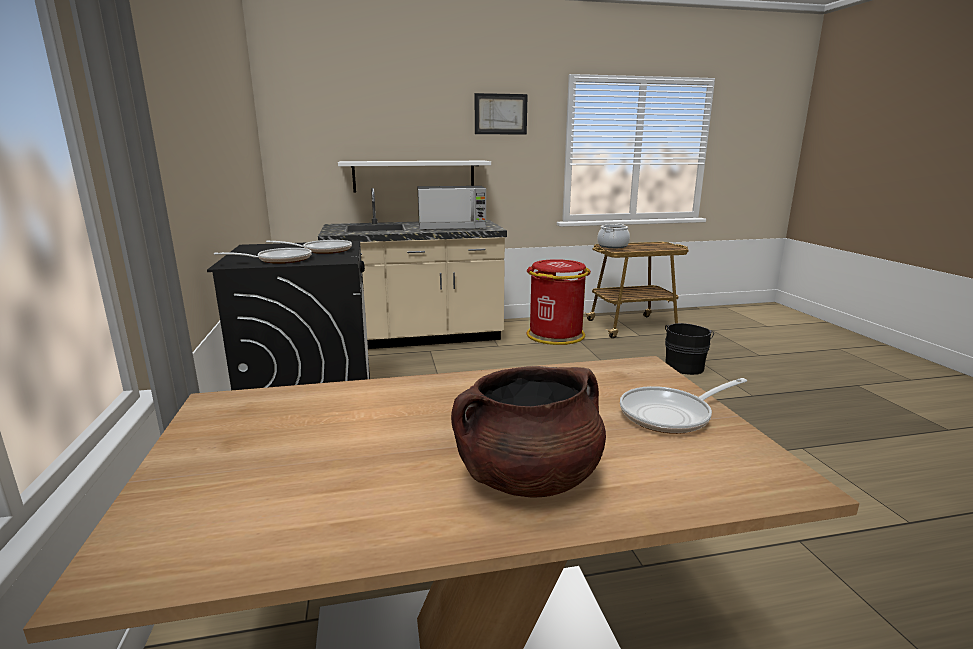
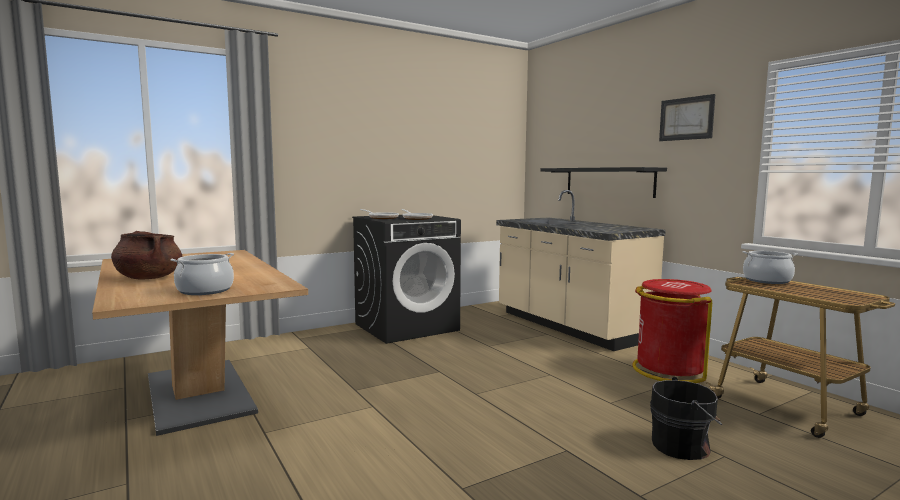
camera: 70 degrees right, 10 degrees down
(414, 176) = (608, 182): white shelf -> black shelf
(452, 227) = (590, 227): microwave -> none
(671, 415) = (205, 290): frying pan -> cooking pot

